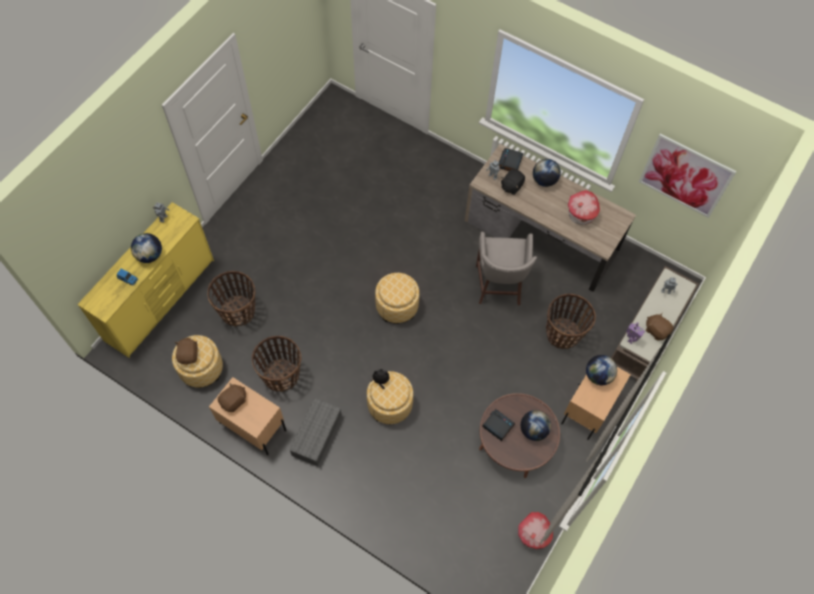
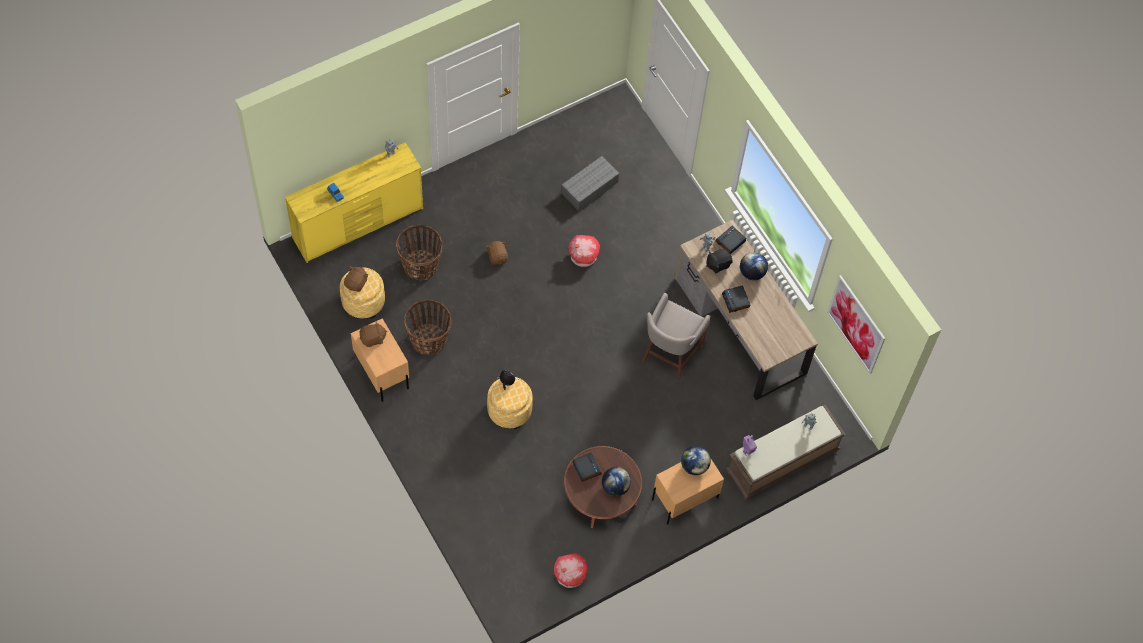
camera: 25 degrees right, 0 degrees up
(150, 255) = (363, 181): globe -> none
(316, 434) = (432, 404): grey storage box -> grey storage box (590, 187)
(397, 306) = (565, 328): ottoman -> none
(546, 210) = (736, 301): none -> alarm clock
(563, 333) = (703, 424): basket -> none
(581, 215) = (765, 320): toy house -> toy house (583, 257)
(656, 330) = (776, 455): brown plush toy -> brown plush toy (497, 257)

